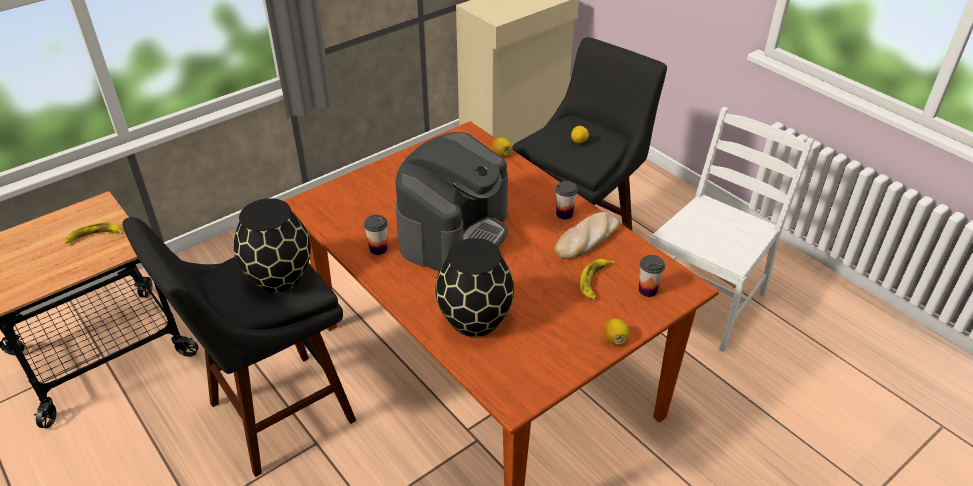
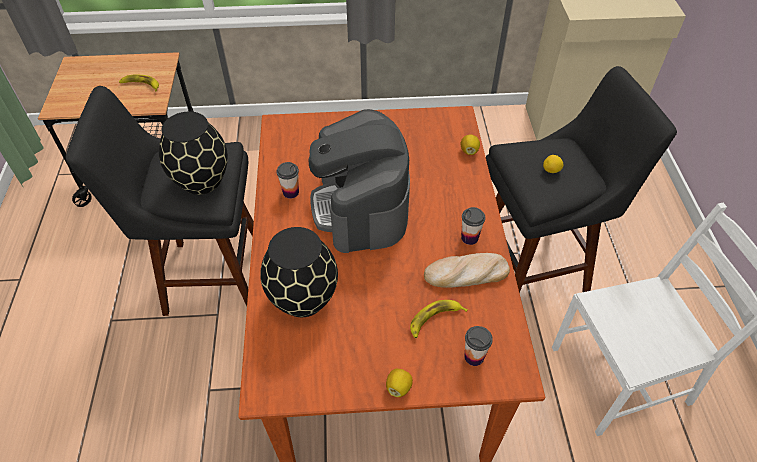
camera: 35 degrees right, 10 degrees up
(454, 232) = (361, 207): coffee machine -> coffee machine turned 105 degrees clockwise

